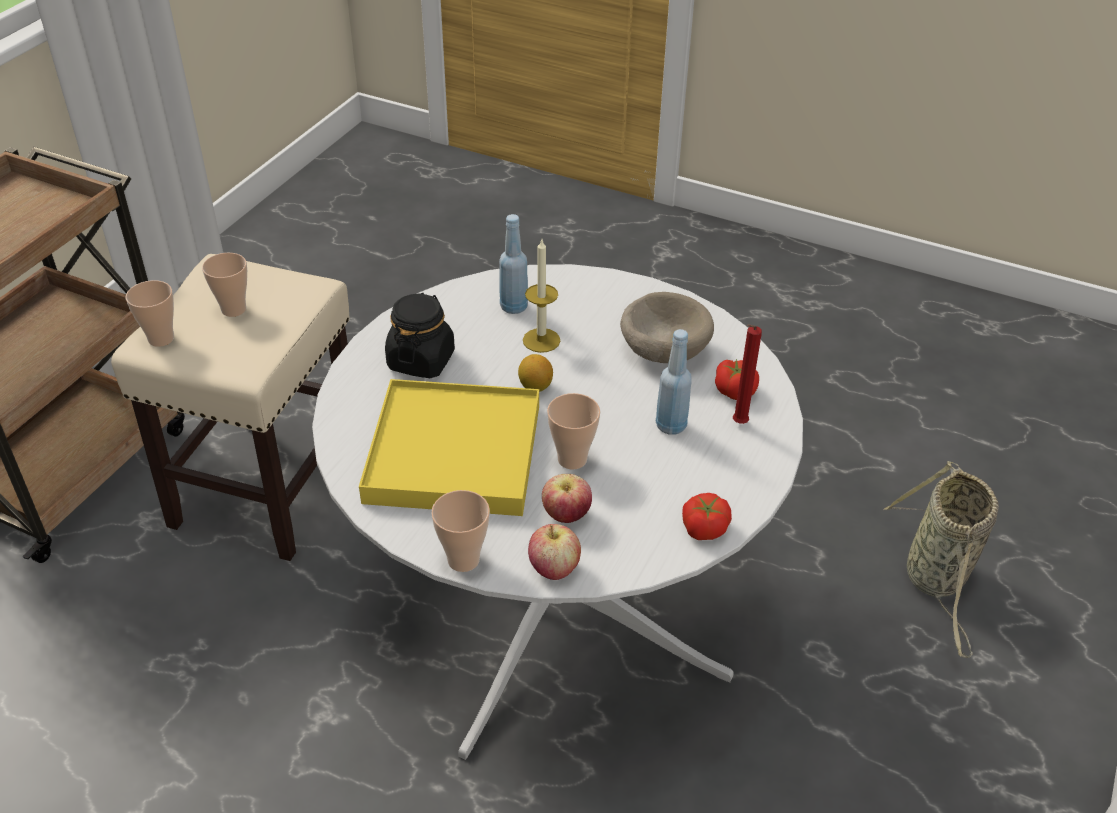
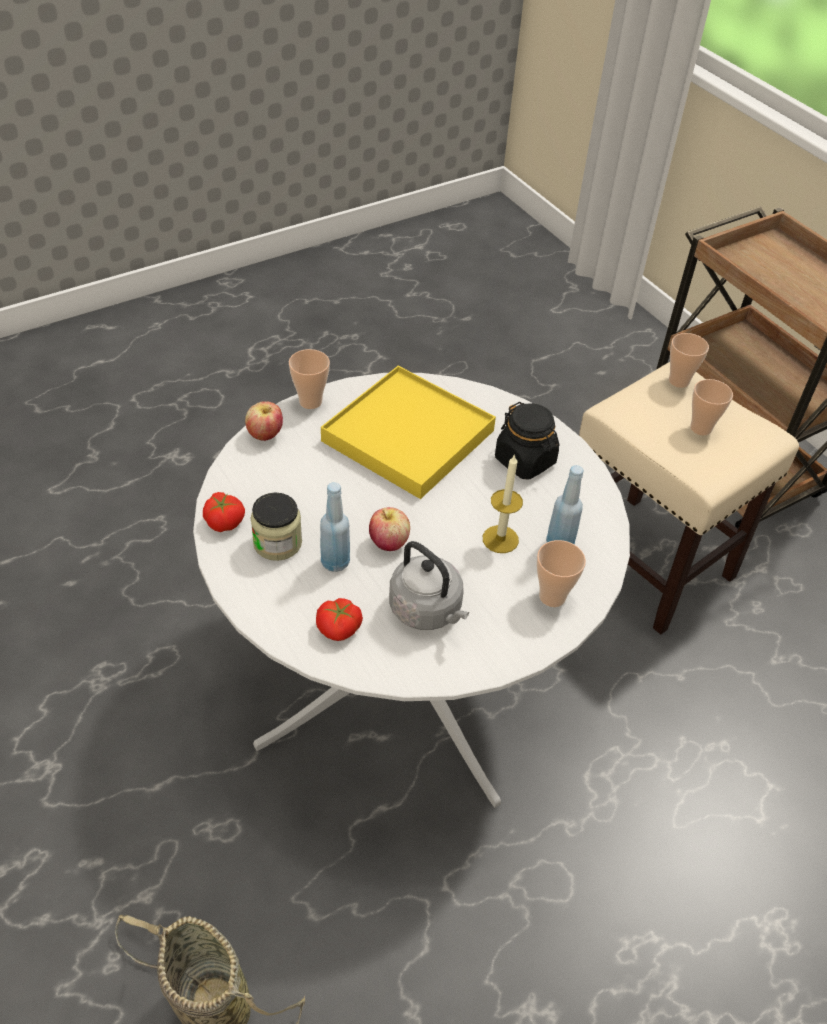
camera: 120 degrees right, 5 degrees up
(535, 386) = (445, 508): lemon -> none
(566, 515) = (302, 461): apple -> apple (388, 542)
(572, 459) = (350, 489): cup -> cup (552, 596)
(662, 350) = (428, 610): beige bowl -> grey kettle
(689, 474) = (277, 543): none -> jar
(738, 424) = (300, 604): red candle -> none

